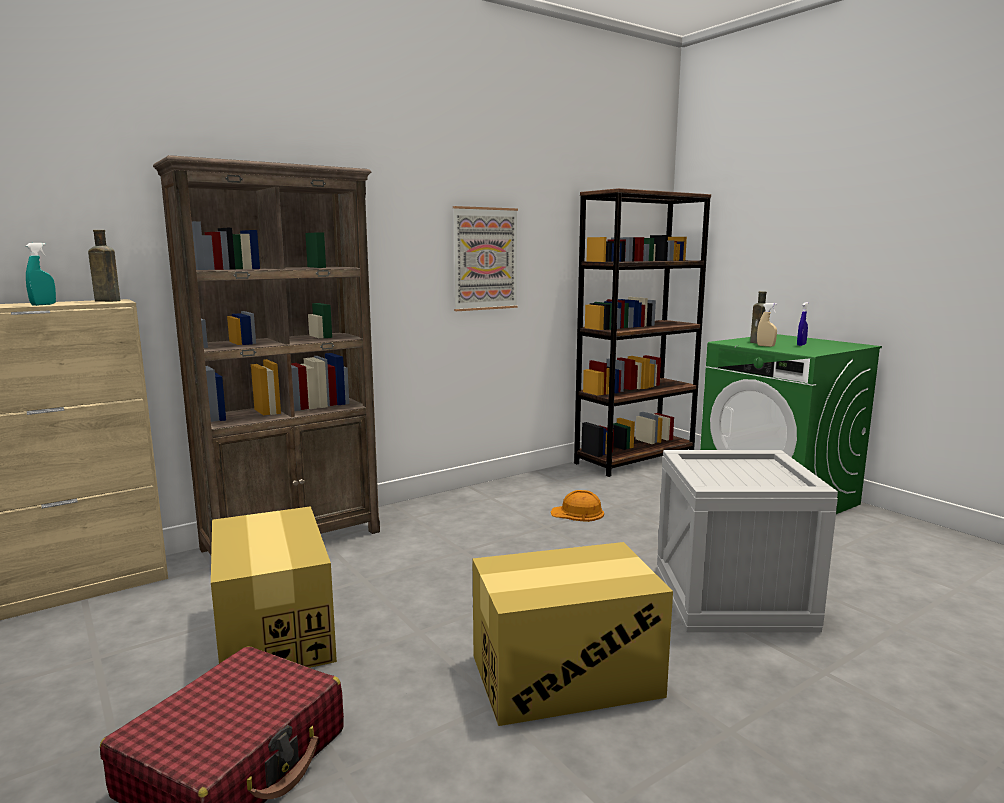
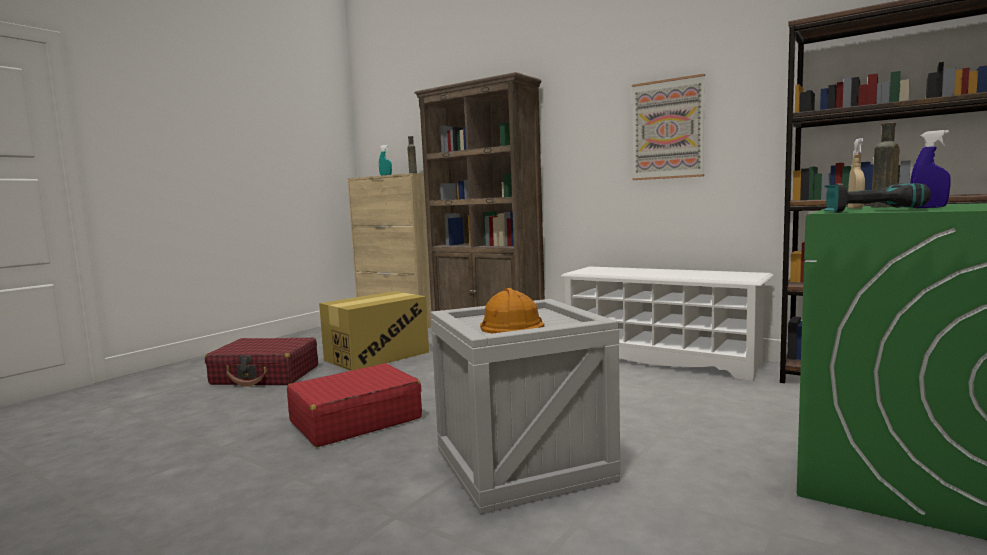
camera: 70 degrees right, 5 degrees down
(511, 490) = (662, 359): none -> white shoe rack
(566, 675) = (355, 420): cardboard box -> red suitcase
(578, 513) = (647, 385): orange hard hat -> orange hard hat (509, 325)
(808, 350) = (868, 210): none -> power drill

